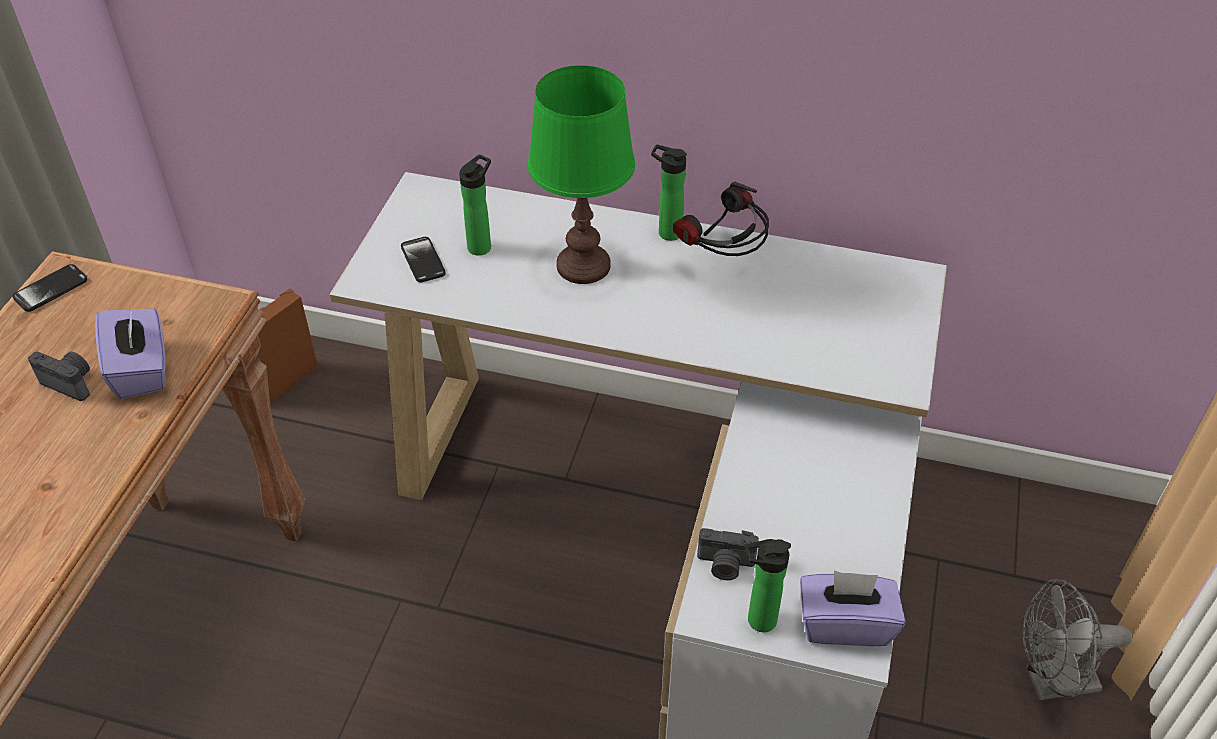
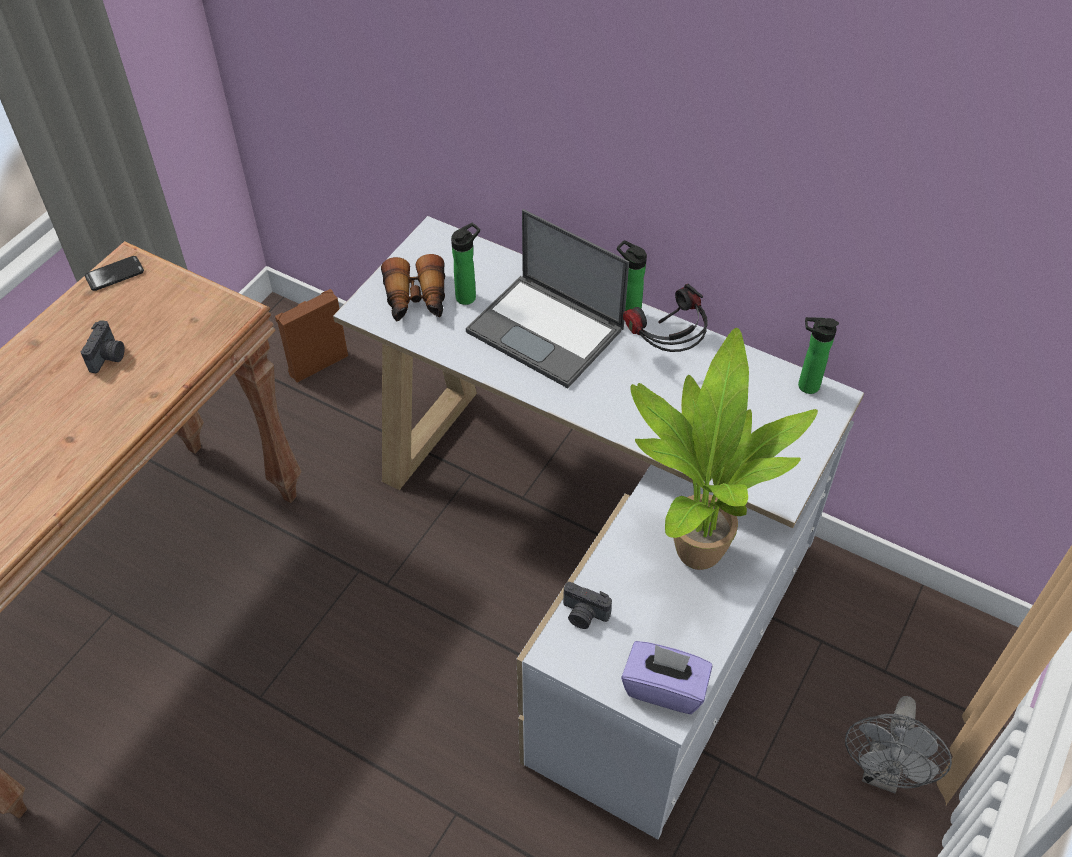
camera: 15 degrees right, 5 degrees up
(71, 382) = (108, 357): camera -> camera turned 60 degrees clockwise
(142, 370) = (163, 357): purple tissue box -> none
(423, 261) = (416, 300): phone -> binoculars
(584, 265) = (547, 330): green table lamp -> laptop
(757, 621) = (593, 668): bottle -> bottle (805, 386)
(817, 469) = (690, 550): none -> potted plant
(1051, 683) = (882, 772): grey fan -> grey fan turned 75 degrees counterclockwise

